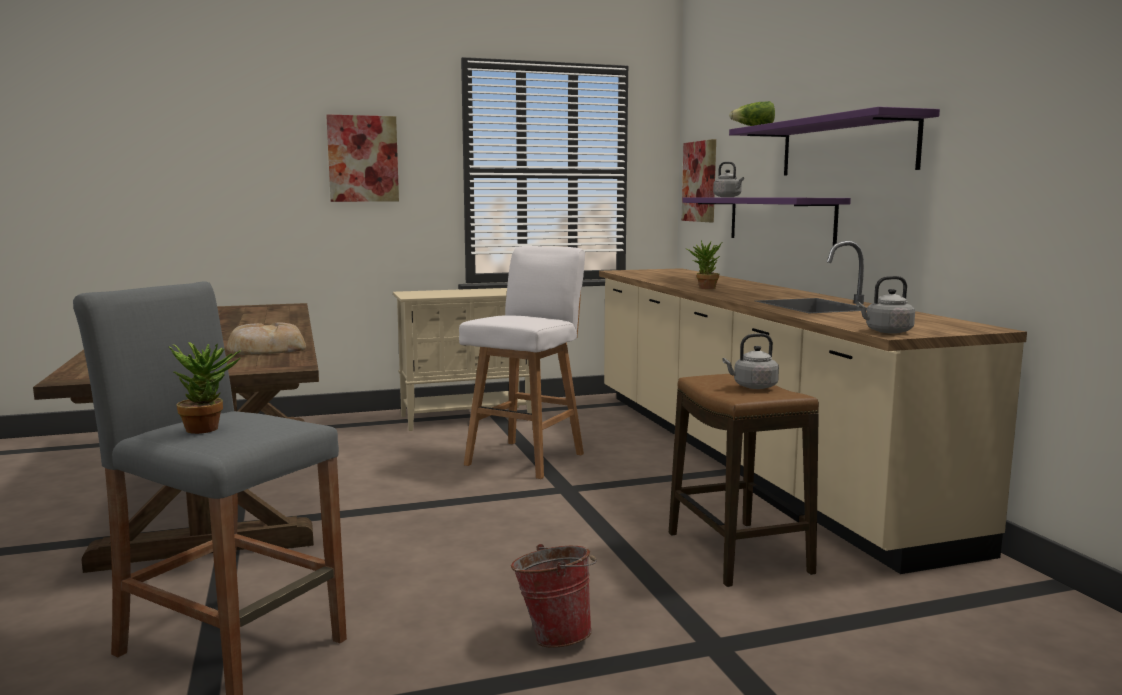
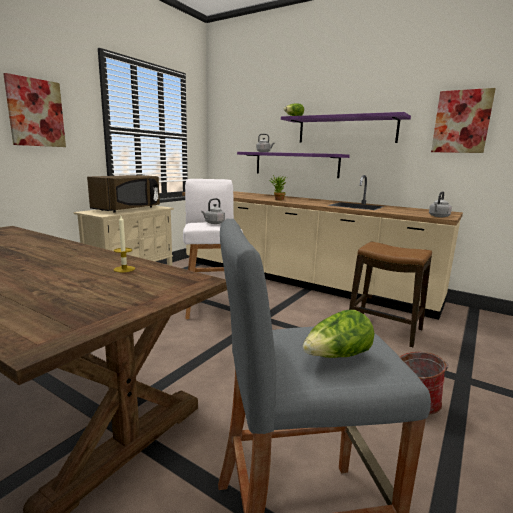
camera: 40 degrees left, 5 degrees up
(209, 428) = (337, 356): potted plant -> lettuce
(266, 348) = (124, 269): bread -> candle
(467, 292) = (128, 209): none -> brown microwave
(700, 181) = (227, 143): picture -> picture (461, 122)
(752, 387) = (396, 248): grey kettle -> grey kettle (214, 223)

